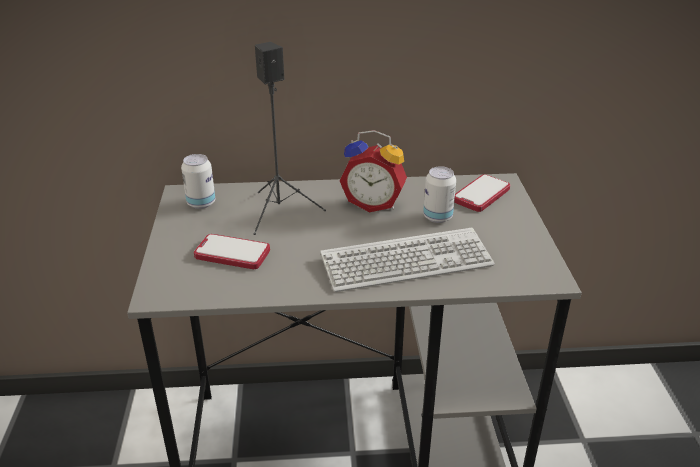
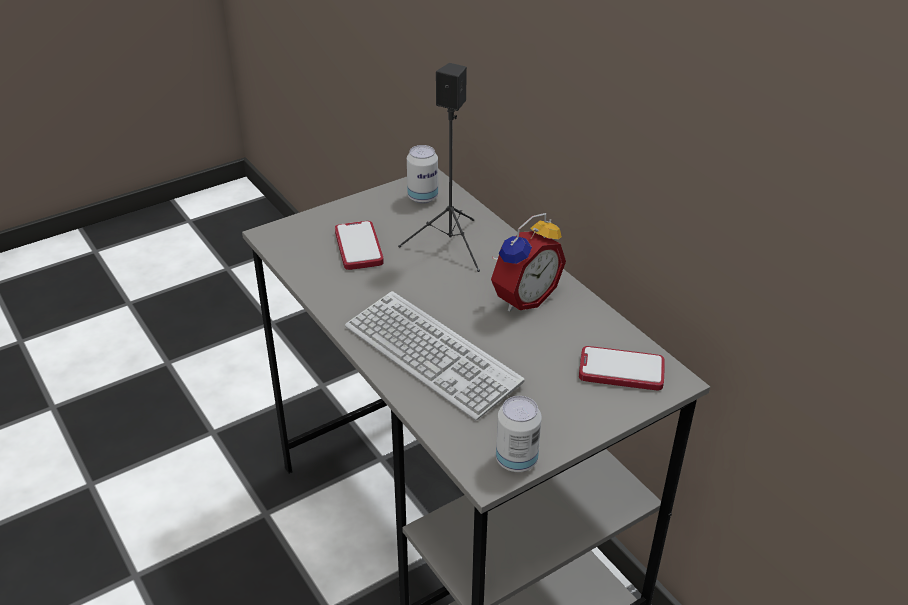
camera: 60 degrees right, 5 degrees up
(374, 203) = (522, 297): alarm clock -> alarm clock turned 120 degrees counterclockwise
(437, 217) = (538, 351): can -> can (516, 460)

